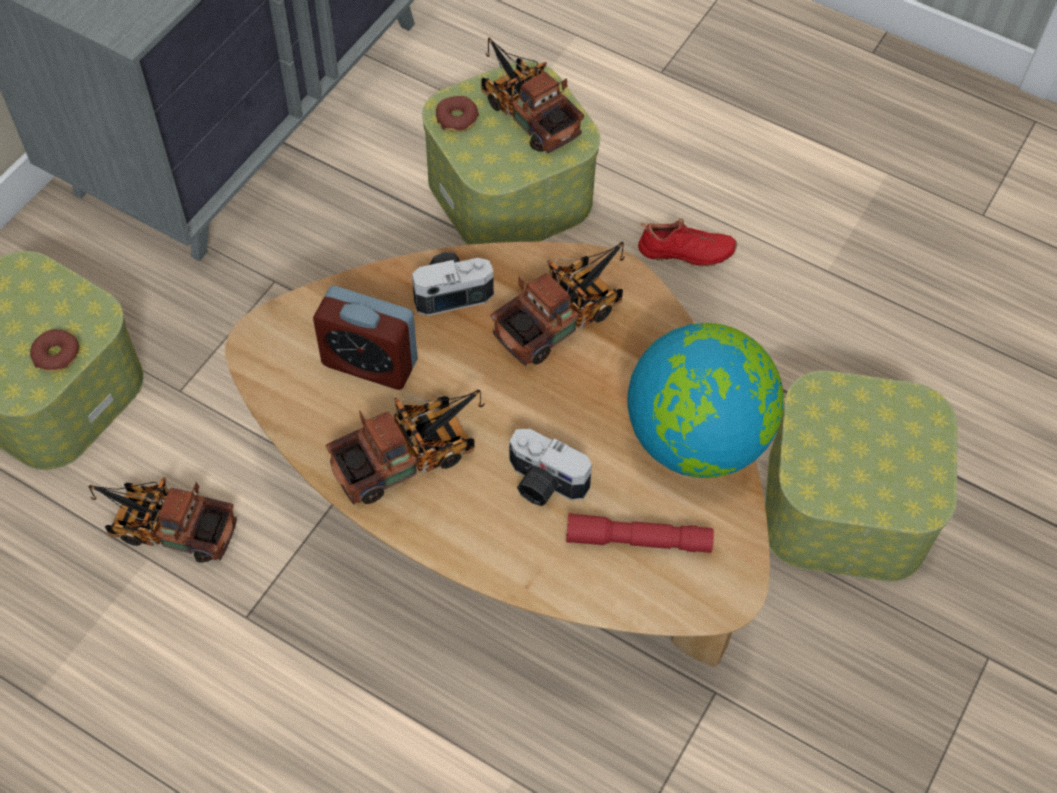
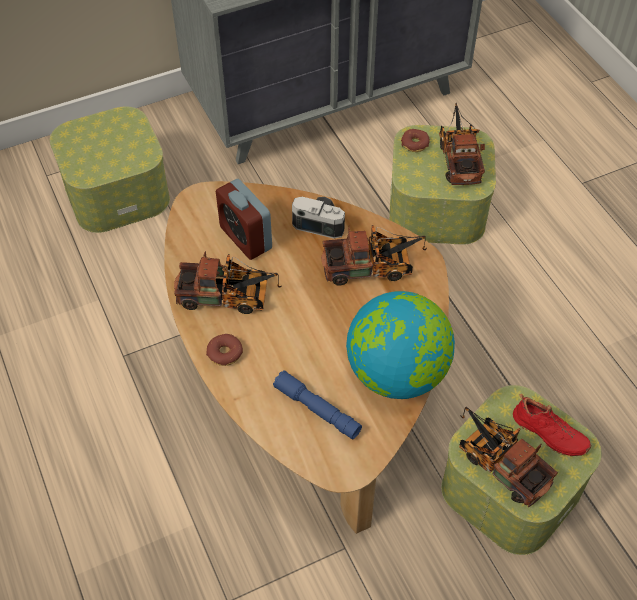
camera: 35 degrees right, 5 degrees down
(56, 355) = (112, 166): donut -> donut (225, 353)
(166, 528) = (119, 289): toy truck -> toy truck (499, 463)
(543, 484) = (288, 350): camera -> none
(638, 540) = (317, 410): red flashlight -> blue flashlight
(686, 253) = (518, 292): red shoe -> red shoe (548, 434)

